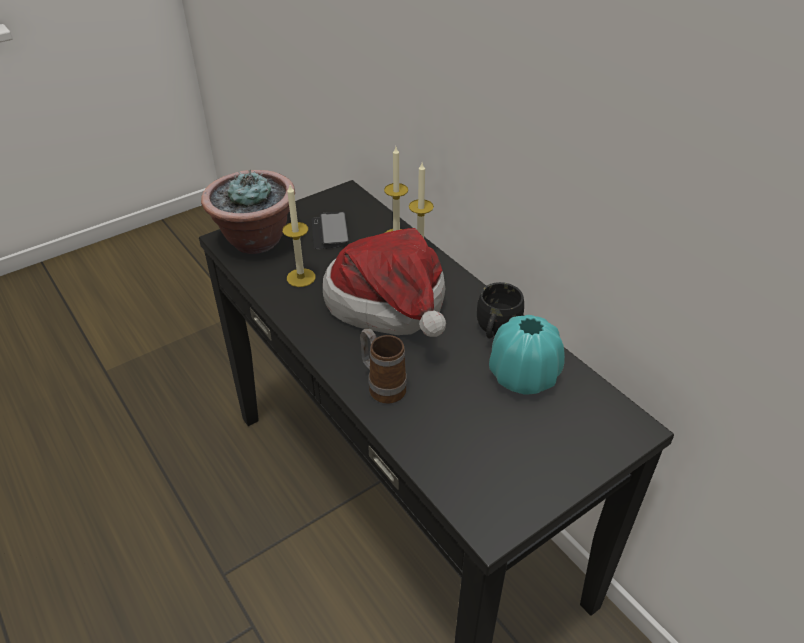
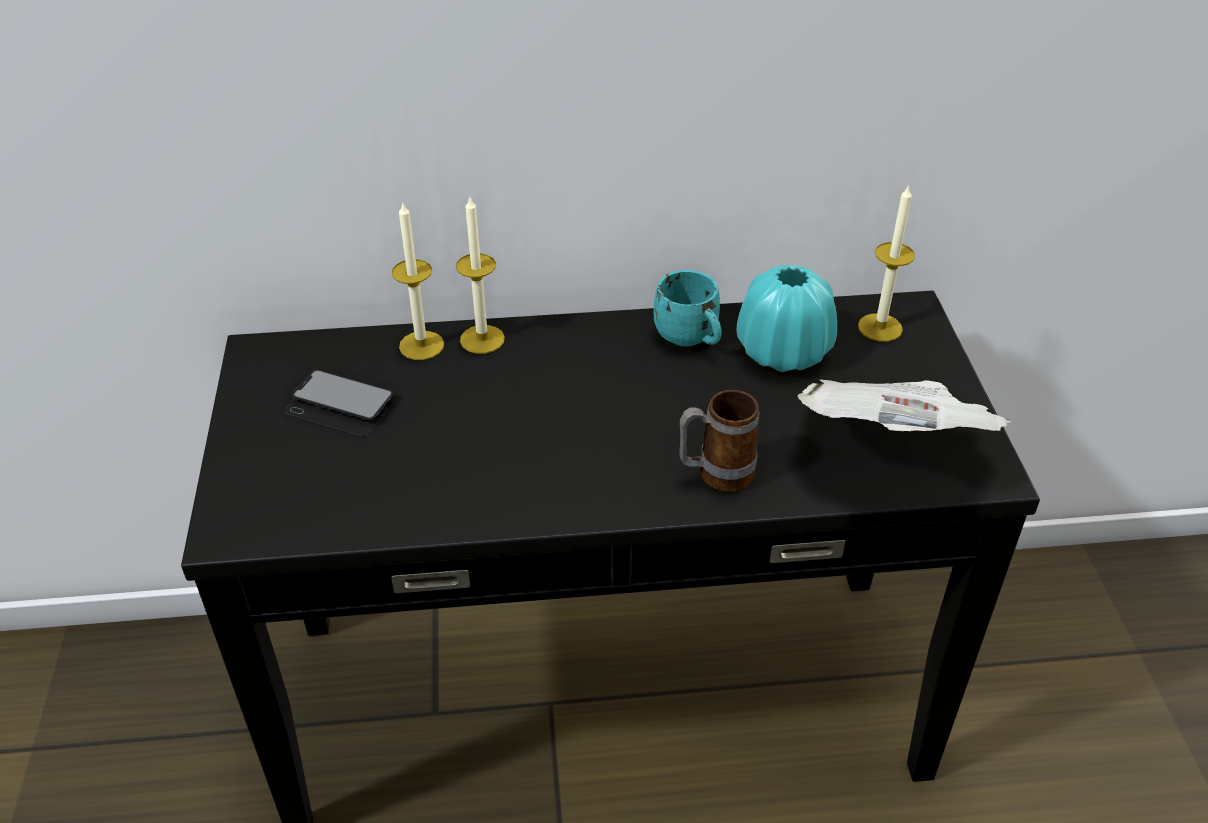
camera: 60 degrees left, 0 degrees up
(255, 239) = (269, 495): potted plant -> none
(301, 277) = (420, 475): candle -> candle (880, 327)
(391, 308) = (572, 410): hat -> none
(478, 463) = (894, 444): none -> newspaper
(496, 331) = (690, 339): black mug -> turquoise mug

